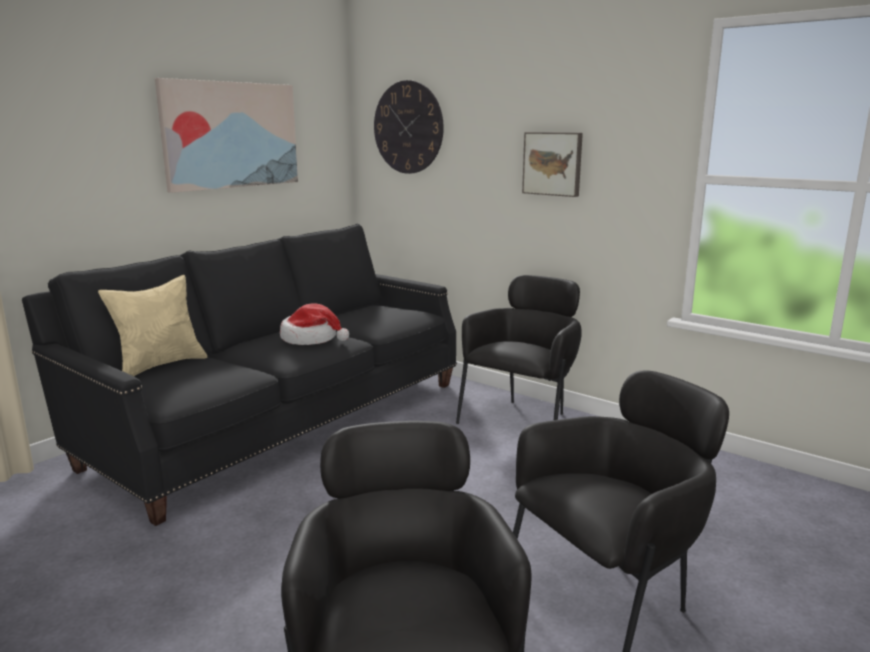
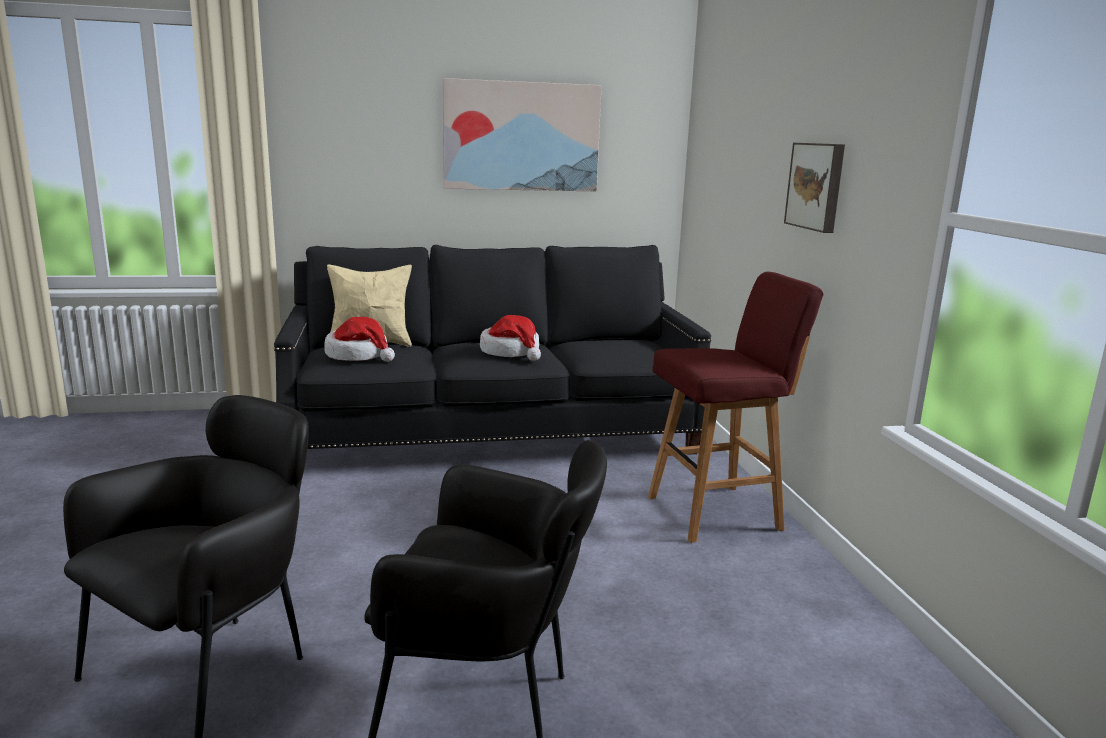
camera: 40 degrees right, 0 degrees up
(185, 378) = (359, 355): none -> hat
(408, 127) = (720, 135): wall clock -> none
(522, 419) = (717, 512): black armchair -> red stool

